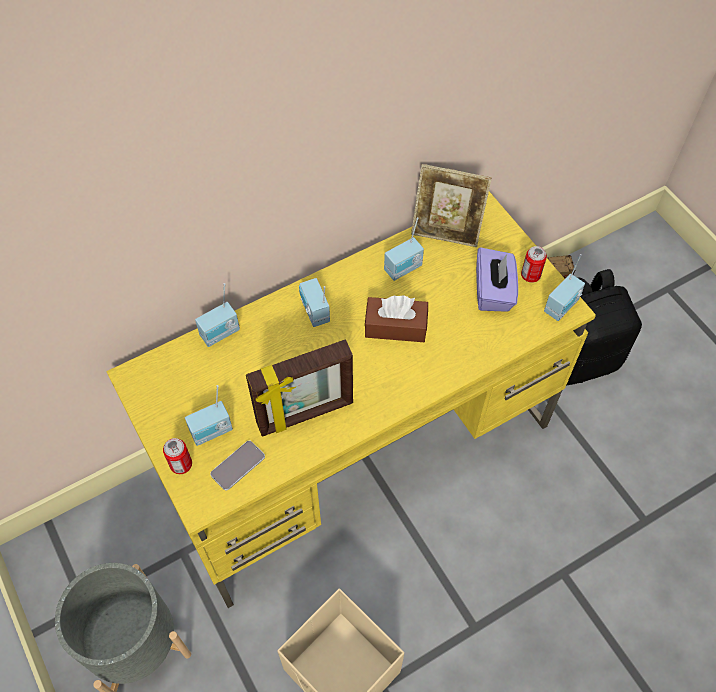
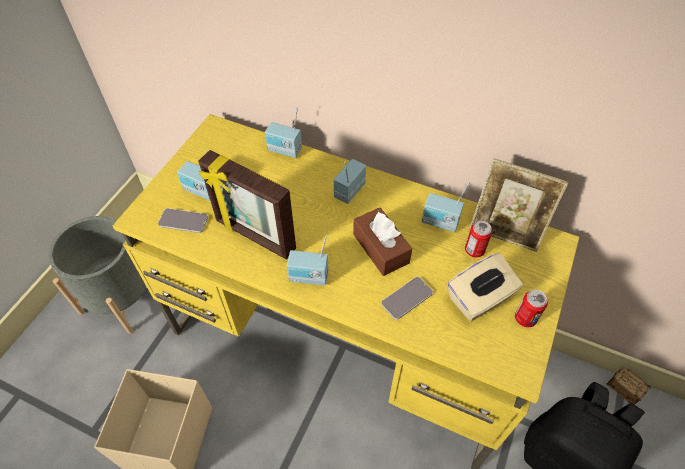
camera: 55 degrees right, 5 degrees down
(181, 465) = (163, 190): can -> can (474, 250)
(446, 231) = (506, 230): picture frame -> picture frame turned 45 degrees counterclockwise
(457, 339) = (407, 298): none -> phone
(493, 291) = (480, 299): purple tissue box -> beige tissue box
(562, 307) = (517, 364): radio -> radio (308, 278)

